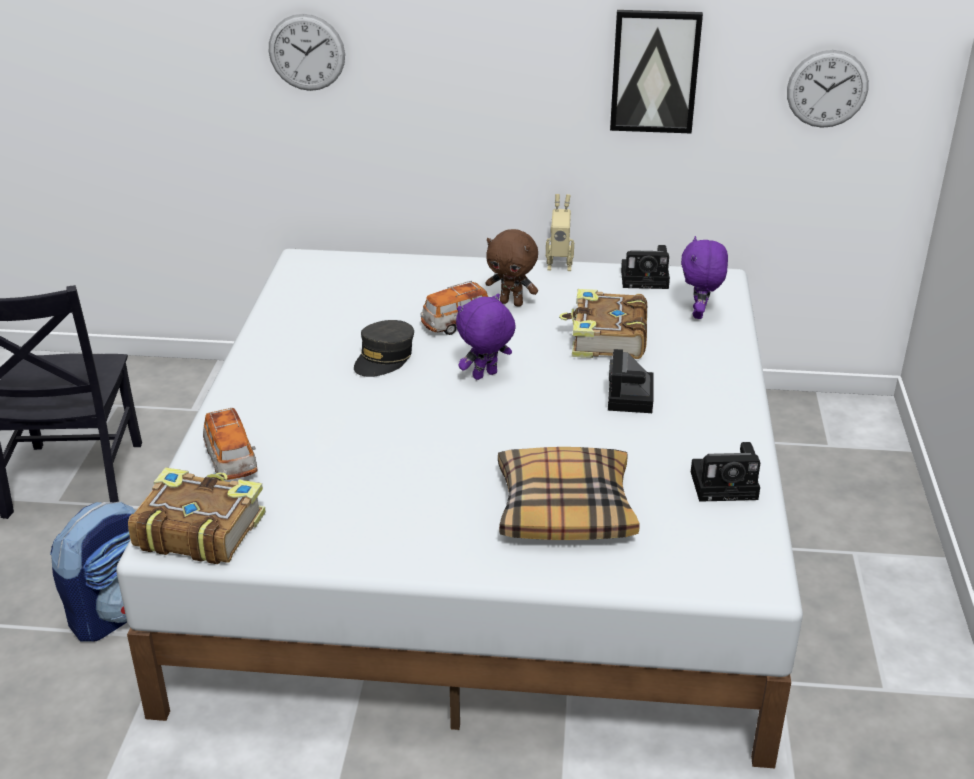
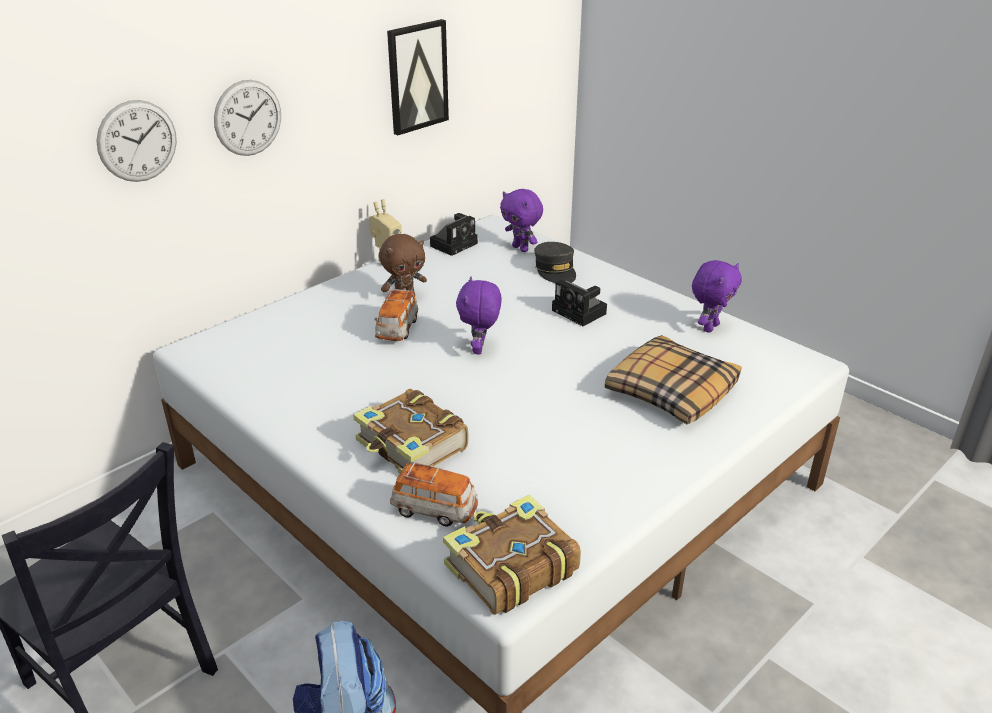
camera: 50 degrees left, 0 degrees up
(384, 358) = (395, 377): grey cap -> grey cap (555, 271)
(606, 338) = (501, 288): book -> book (412, 447)
(726, 485) = (709, 327): camera -> purple plush toy
(827, 89) = (517, 60): wall clock -> wall clock (248, 118)

